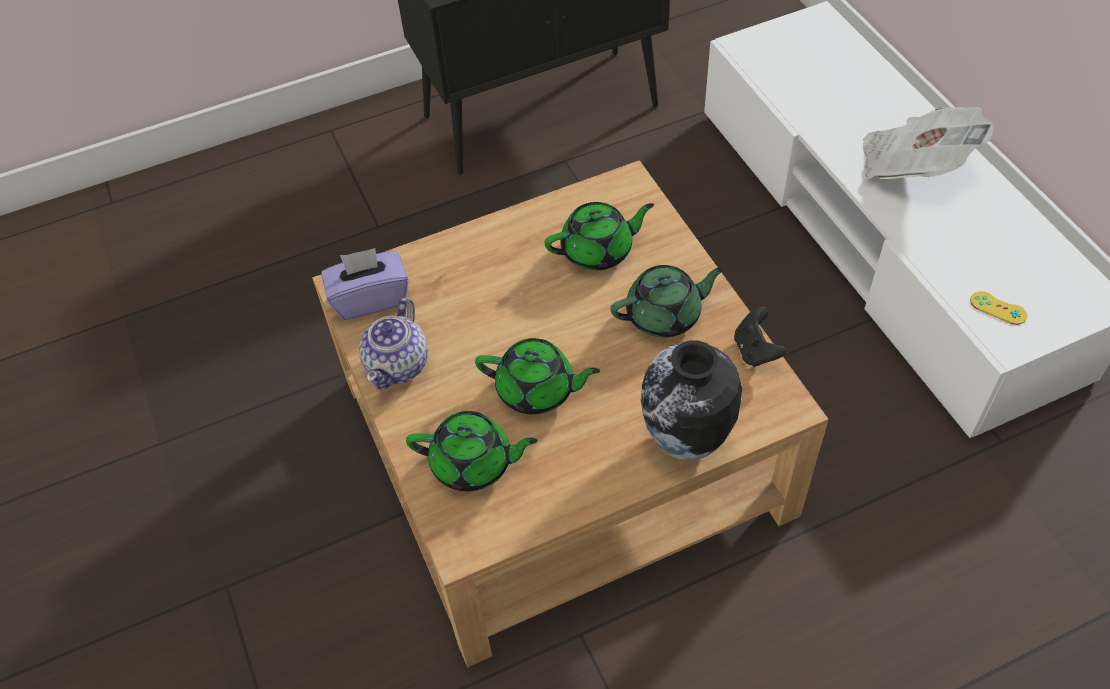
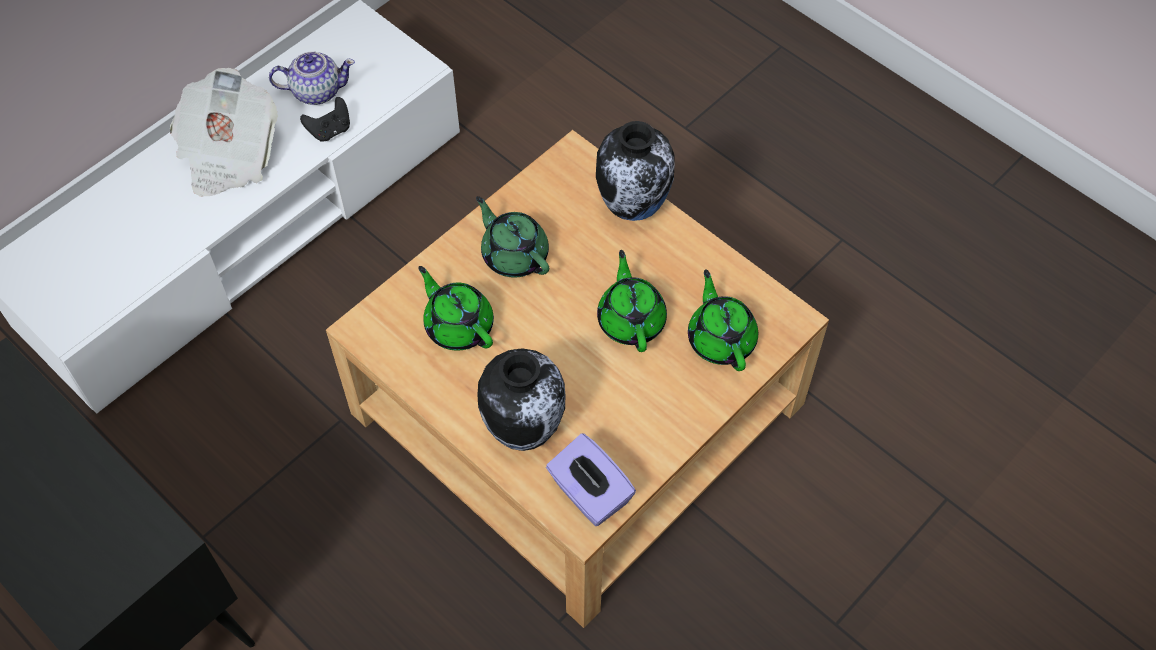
camera: 115 degrees left, 5 degrees up
(398, 364) = (652, 435): teapot -> teapot (316, 91)
(460, 270) = (525, 430): none -> vase
(756, 350) = (526, 185): black game controller -> black game controller (330, 130)
(998, 308) = (386, 78): yellow game controller -> none

